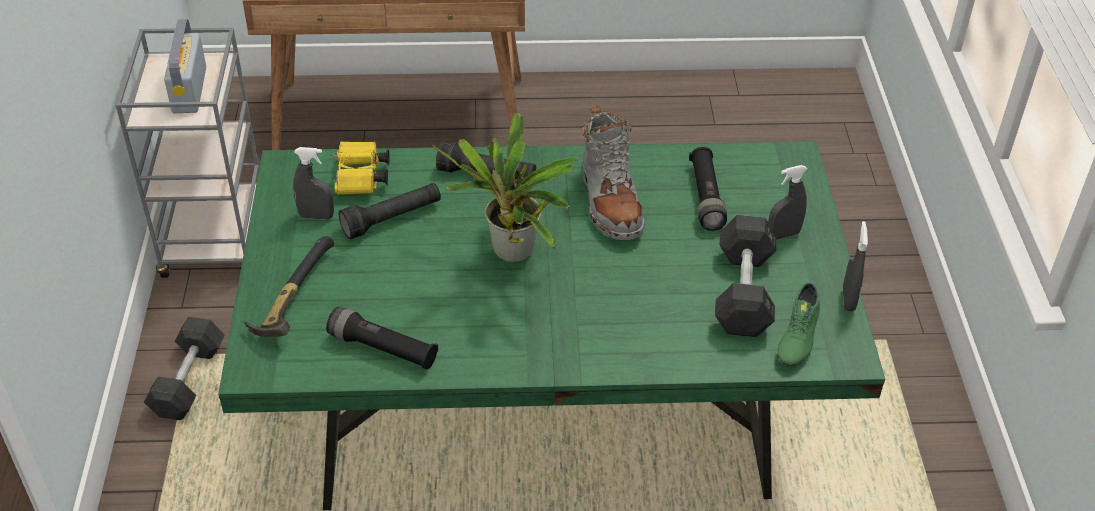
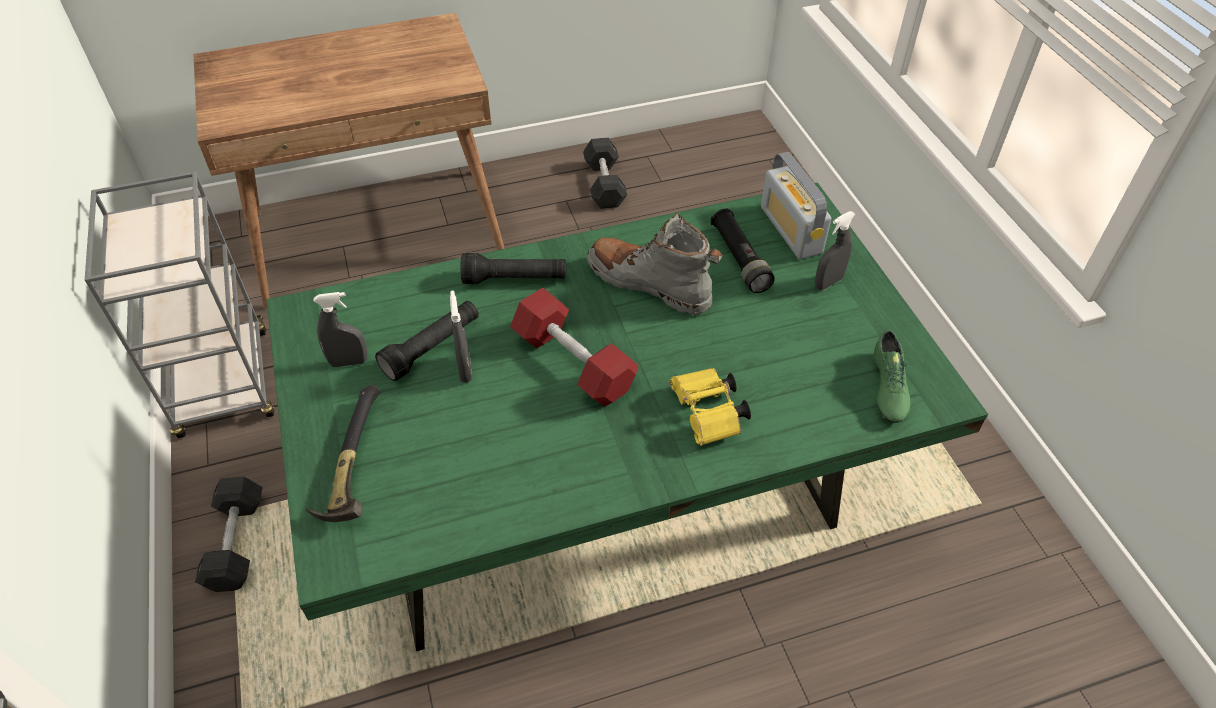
camera: 15 degrees left, 5 degrees up
(189, 90) = (164, 246): radio -> radio (791, 230)
(361, 179) = (385, 310): yellow binoculars -> yellow binoculars (709, 415)
(383, 349) = (472, 502): black flashlight -> none
(513, 256) = (573, 362): potted plant -> red dumbbell
(610, 203) = (649, 284): grey boot -> grey boot turned 150 degrees clockwise
(743, 292) = (816, 351): grey dumbbell -> grey dumbbell (604, 184)
(848, 300) = (917, 337): grey spray bottle -> grey spray bottle (465, 370)

